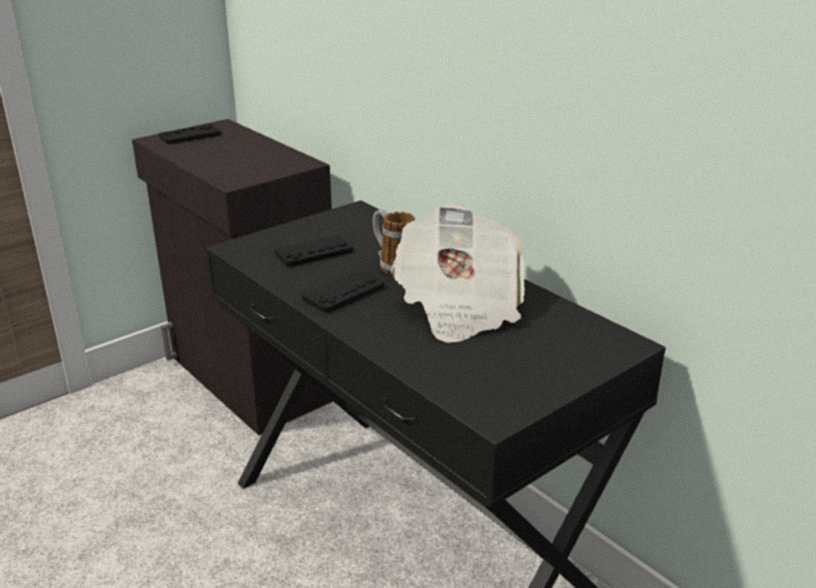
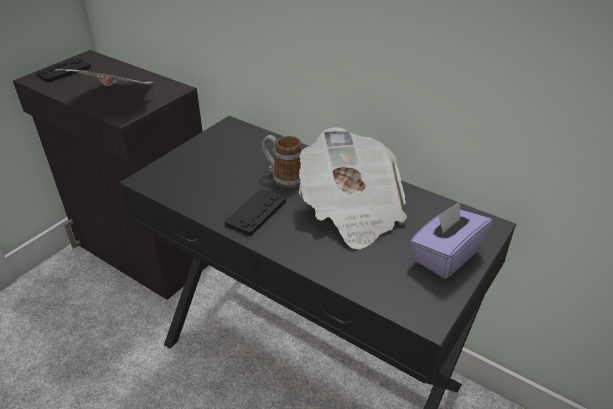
camera: 15 degrees left, 10 degrees up
(232, 166) = (115, 99): none -> newspaper
(313, 252) = (213, 174): black game controller -> none
(552, 364) = (445, 256): none -> purple tissue box

